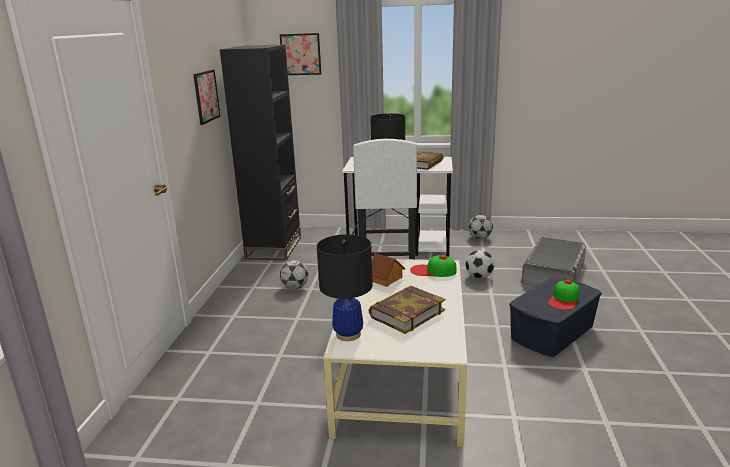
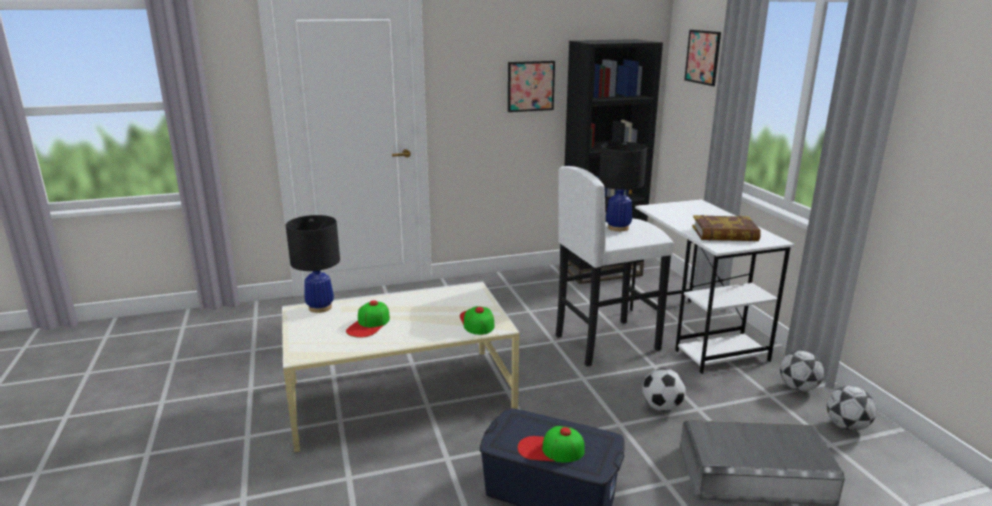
camera: 65 degrees right, 0 degrees up
(295, 287) = (525, 303): football -> football (847, 426)
(385, 279) = (440, 302): toy house -> none
(406, 313) = (369, 324): book -> cap

